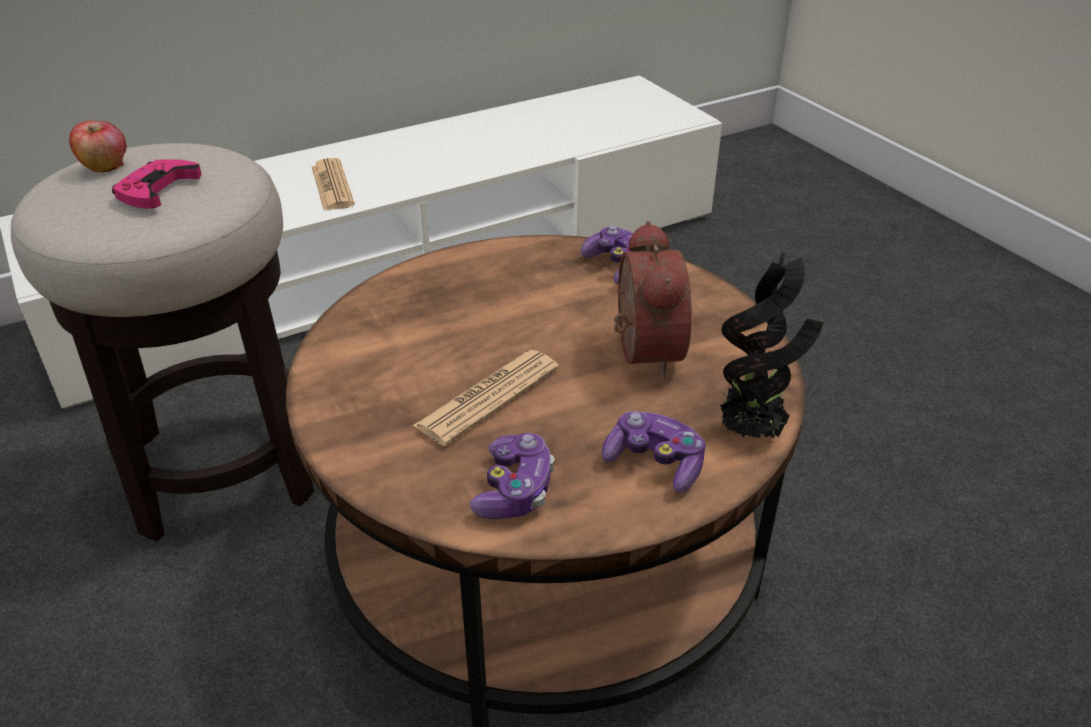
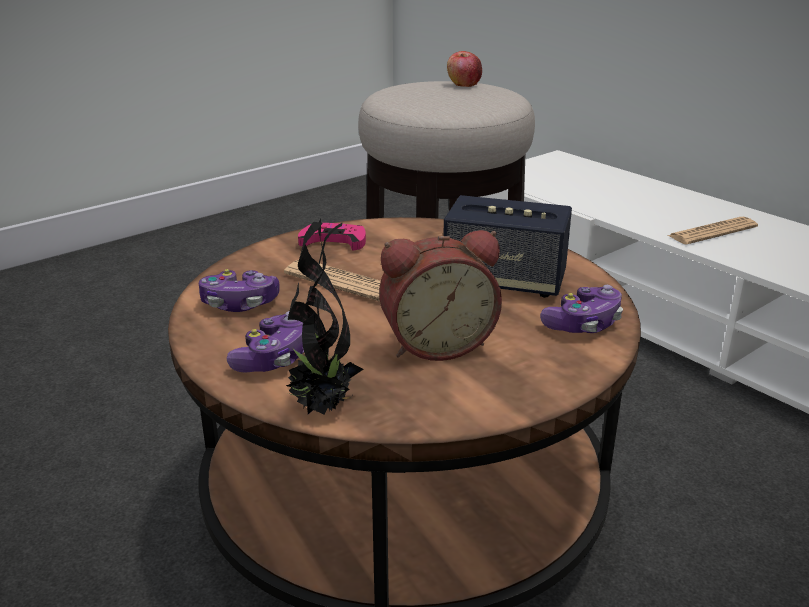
camera: 80 degrees right, 10 degrees down
(157, 190) = (438, 96): pink game controller -> pink game controller (334, 241)
(519, 293) = (504, 281): none -> speaker

